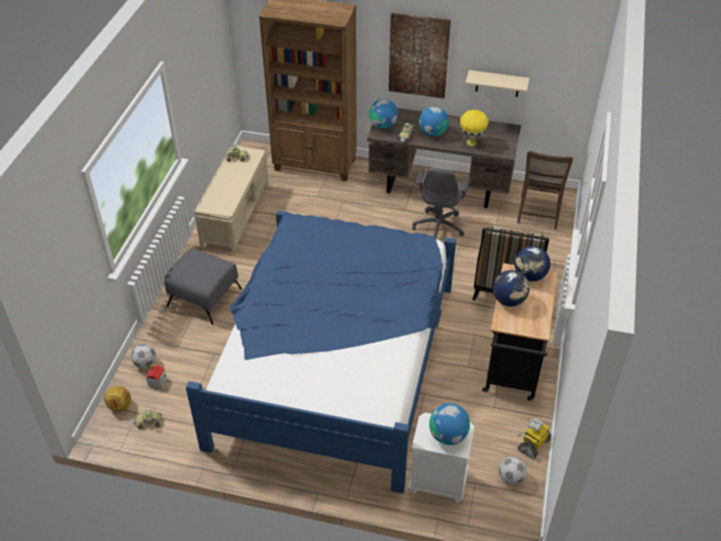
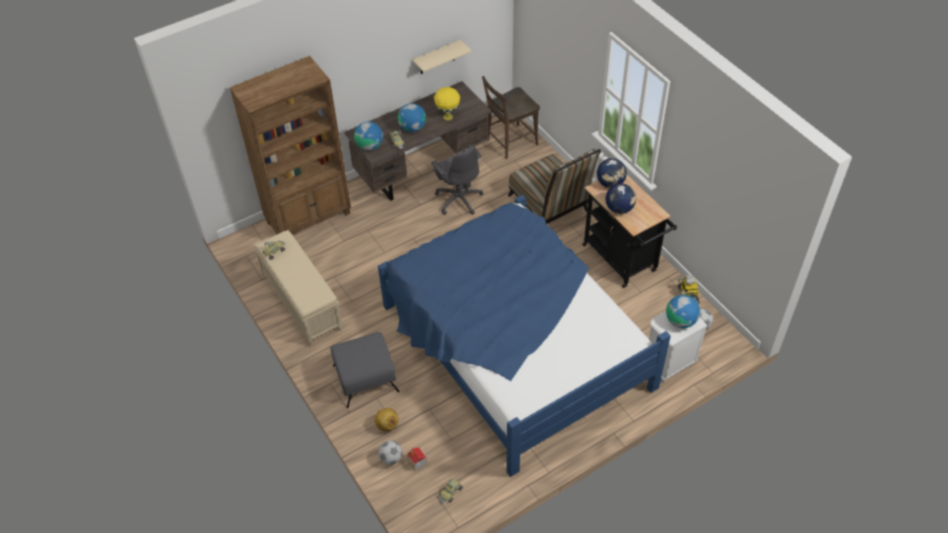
camera: 45 degrees left, 5 degrees up
(119, 405) = (415, 501): football -> football (387, 425)
(418, 55) = (369, 70): picture -> none
(538, 214) = (509, 143): brown chair -> brown chair turned 90 degrees clockwise

